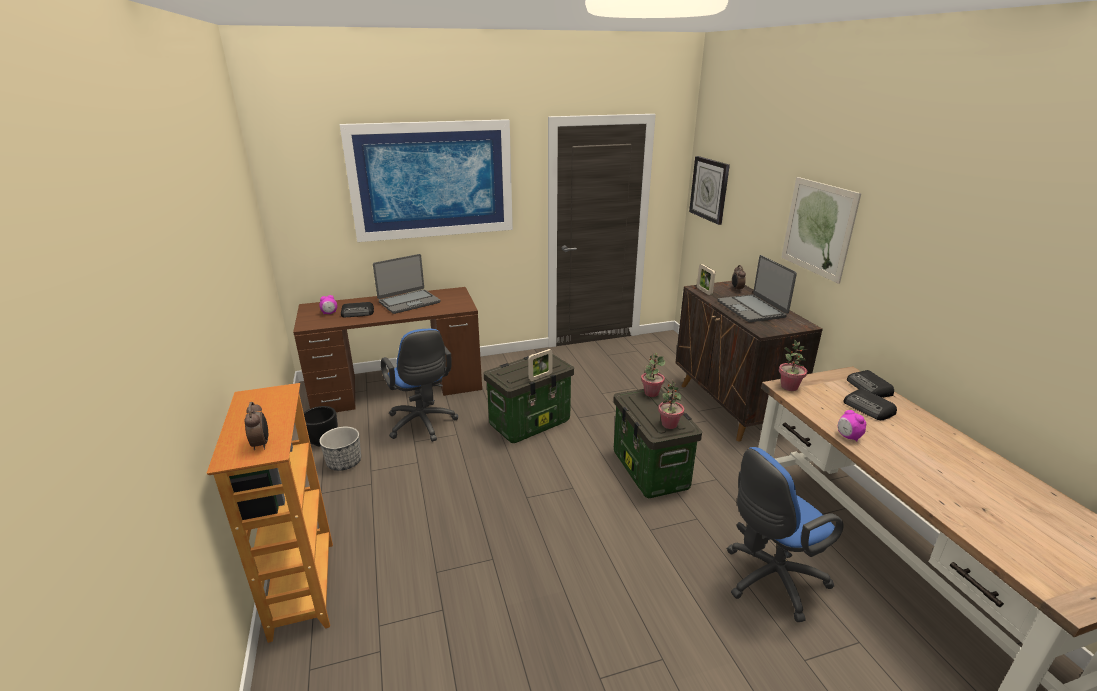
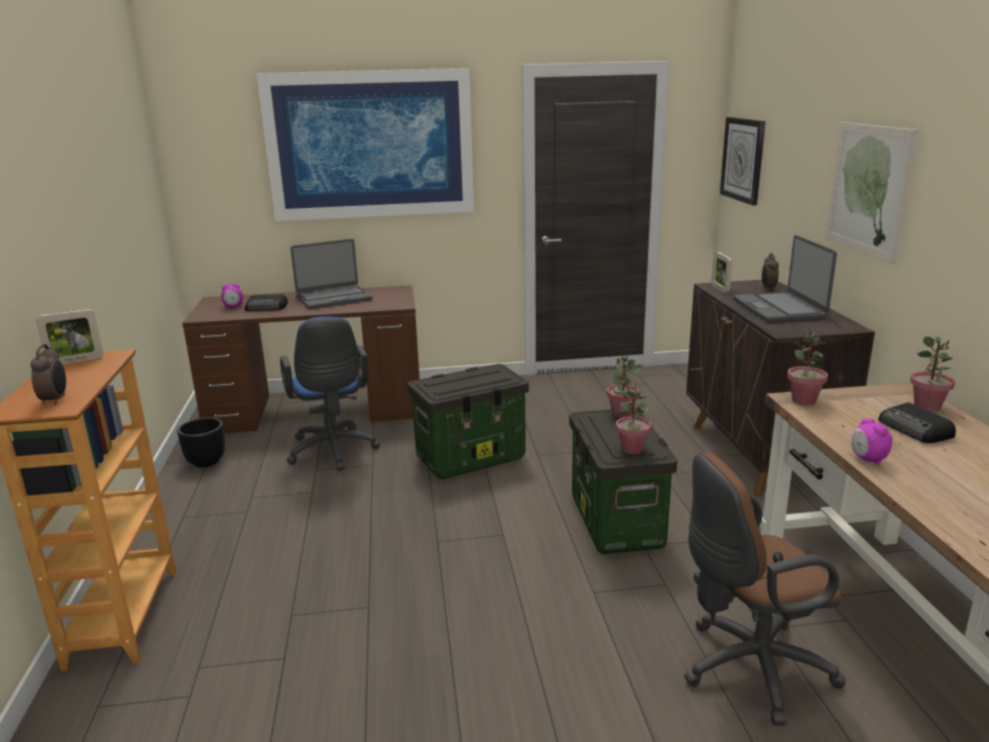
camera: 10 degrees right, 5 degrees down
(344, 462) = (222, 486): planter -> none
(540, 377) = (479, 390): picture frame -> picture frame (76, 361)
(769, 580) = (748, 669): blue office chair -> brown office chair
(869, 388) = (927, 407): radio -> potted plant

